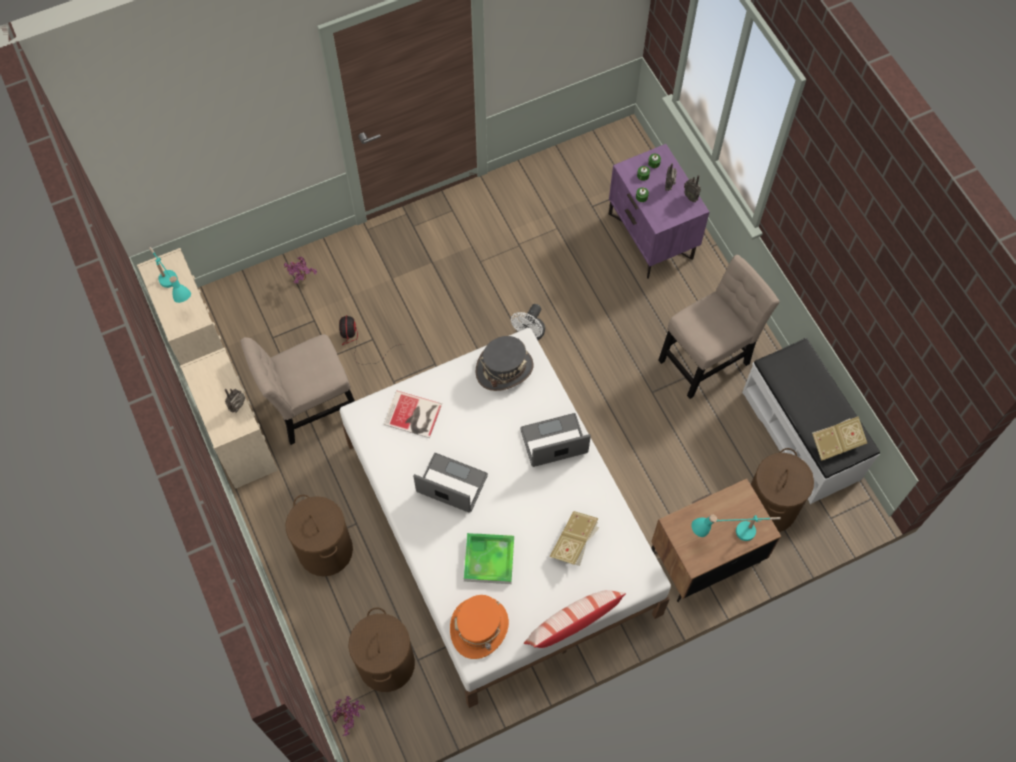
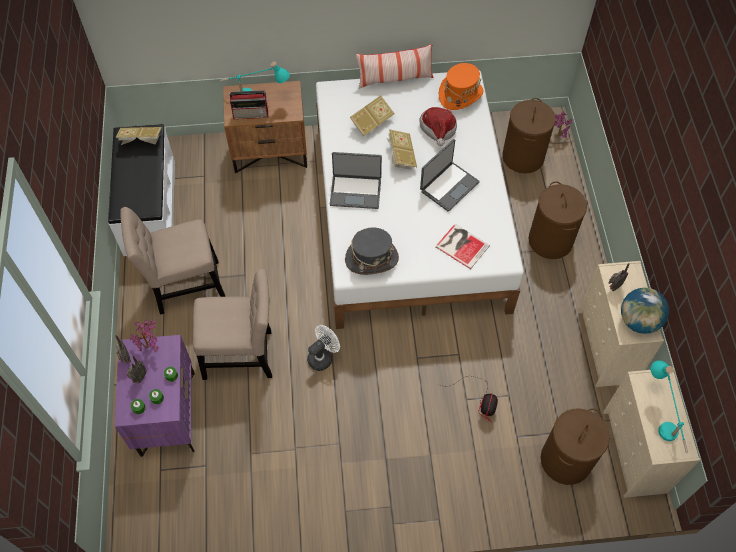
camera: 160 degrees left, 5 degrees down
(208, 378) = (638, 321): none -> globe
(302, 281) = (519, 483): potted plant -> potted plant (149, 345)
(310, 408) = (538, 354): beige chair -> beige chair (242, 355)
(451, 485) = (448, 186): laptop -> laptop turned 90 degrees counterclockwise
(489, 559) = (438, 131): tray -> hat
(520, 507) = (401, 156): none -> book
(723, 506) = (251, 114): none -> radio
(769, 507) = (205, 168): brown laundry basket -> brown laundry basket (565, 460)

